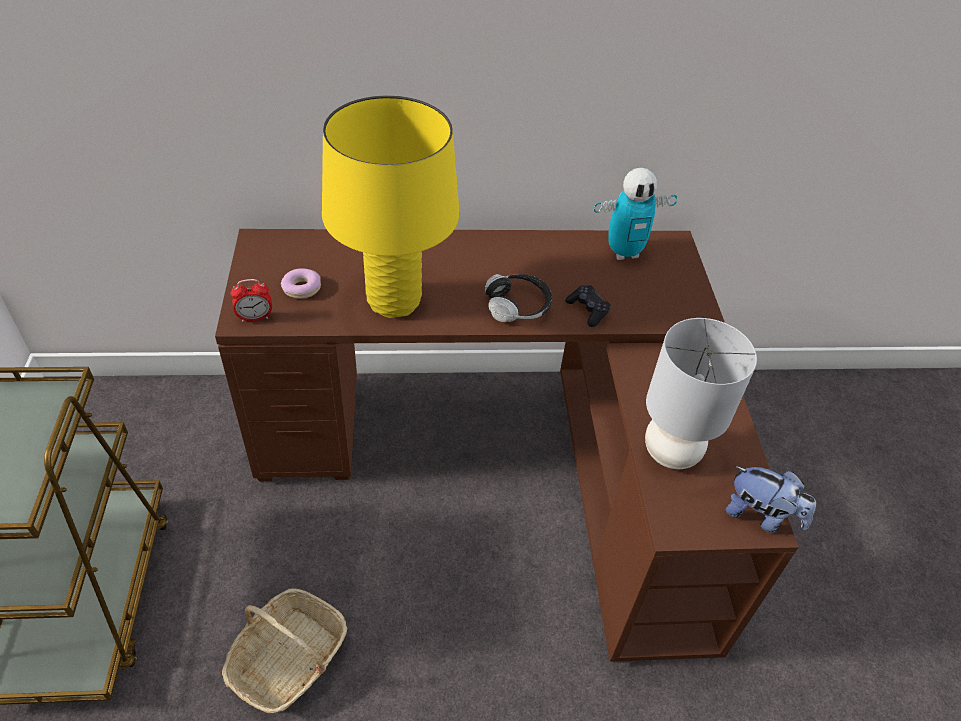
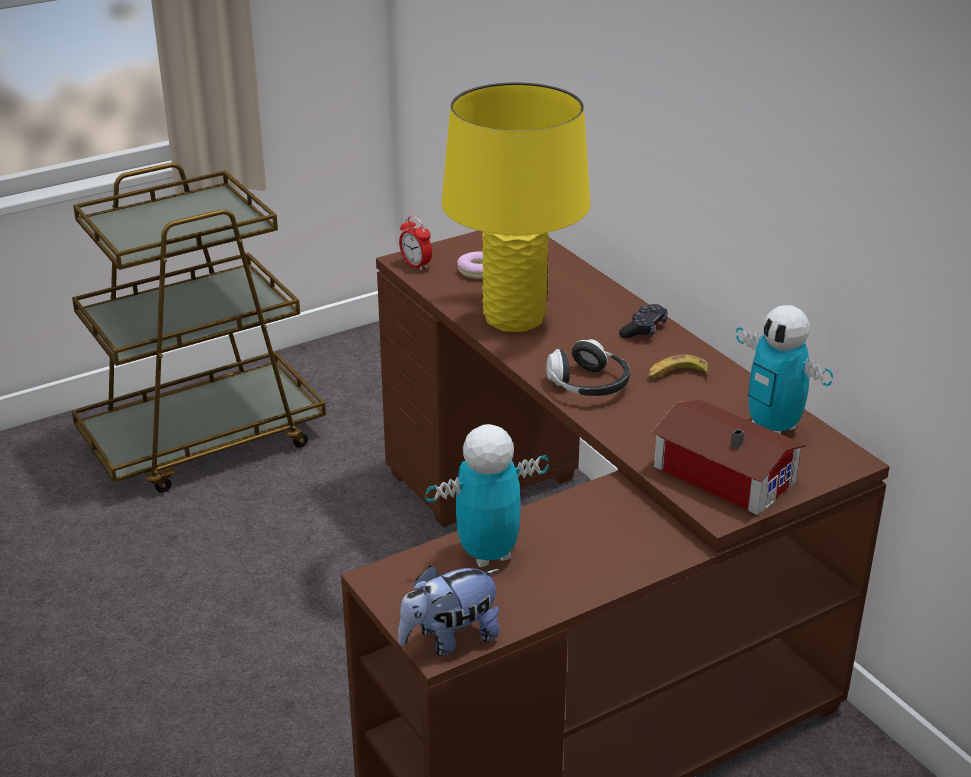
camera: 65 degrees right, 15 degrees down
(289, 659) = (218, 574): basket -> none
(534, 261) = (677, 375): none -> banana
(588, 310) = (635, 429): black game controller -> black game controller (644, 330)
(660, 296) = (723, 472): none -> toy house
(672, 453) = (487, 554): grey table lamp -> toy robot
(760, 515) = (450, 639): plush toy -> plush toy turned 60 degrees clockwise

